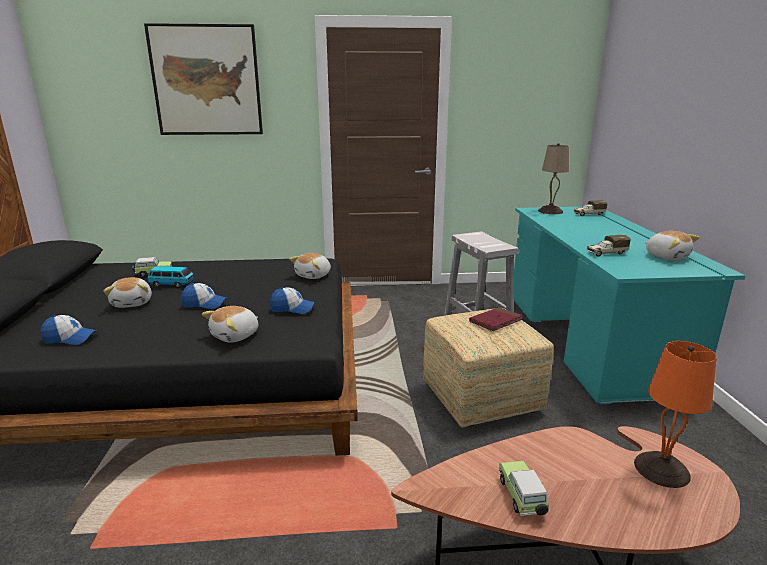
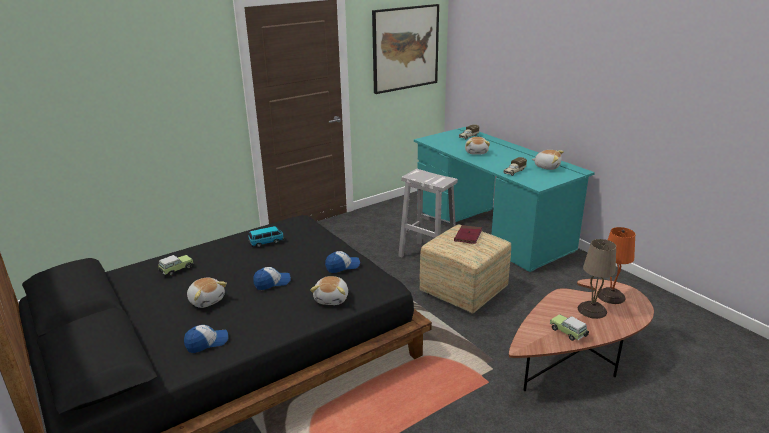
camera: 30 degrees left, 5 degrees up
(172, 284) = (212, 274): toy car -> toy car (266, 242)
(206, 81) = (135, 69): picture -> picture (405, 48)
(314, 275) = (315, 235): plush toy -> plush toy (476, 152)
(550, 211) = (440, 138): beige table lamp -> beige table lamp (591, 310)

